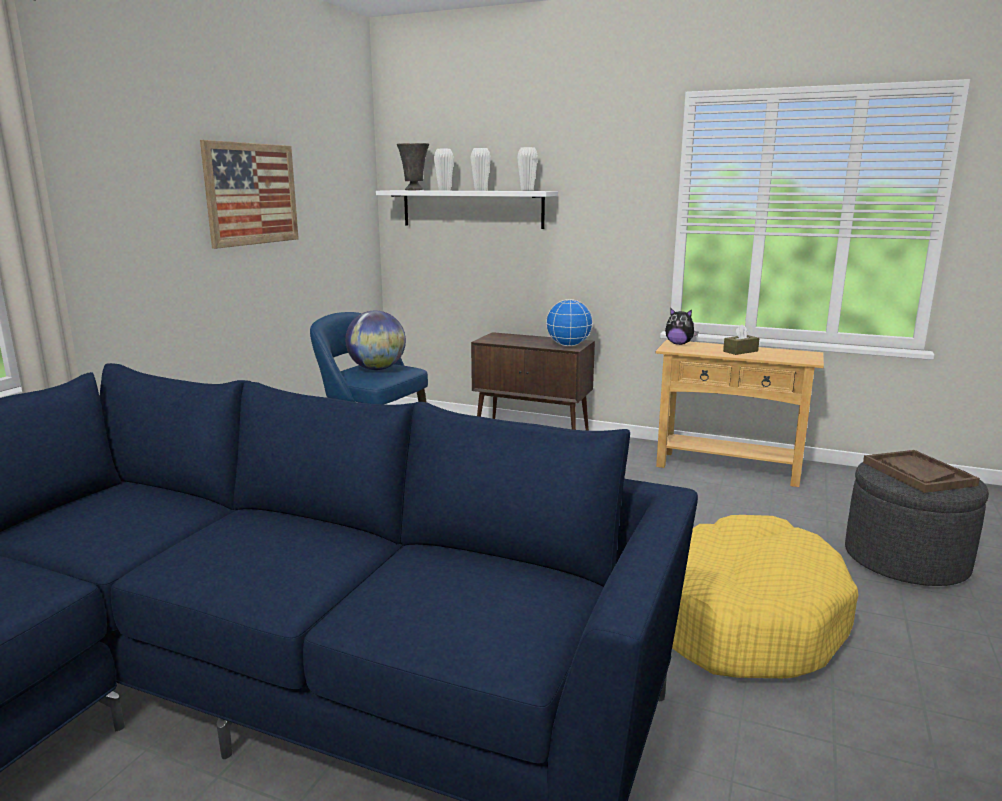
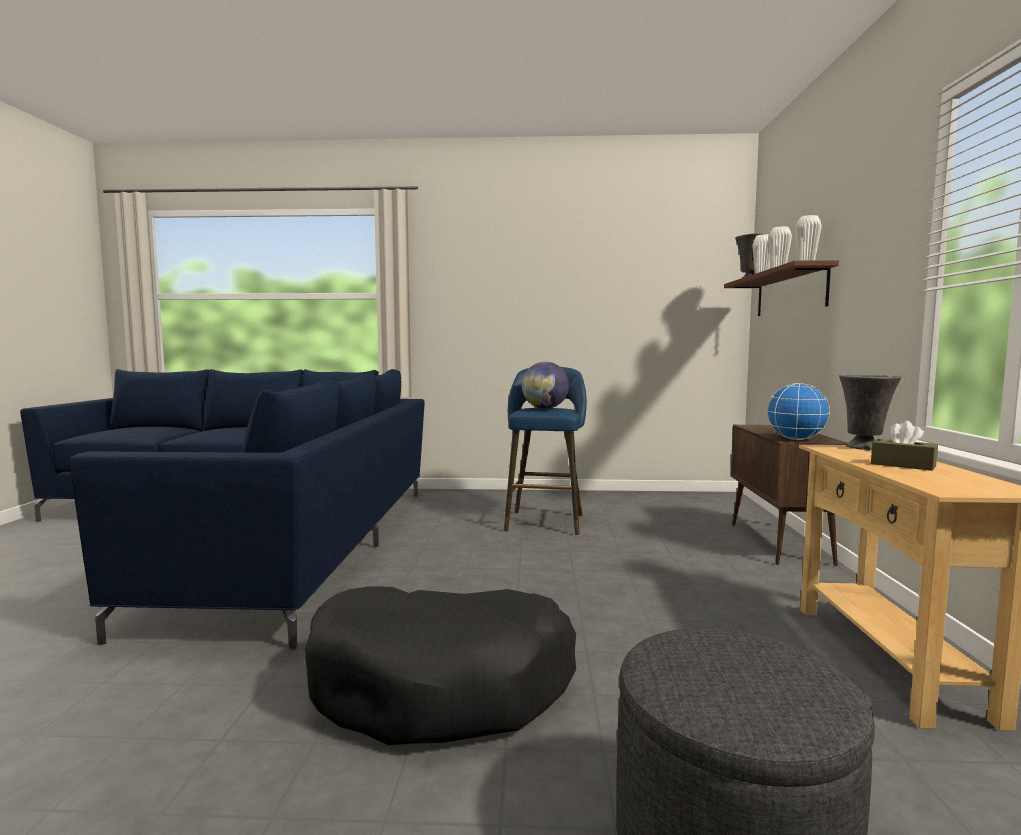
camera: 70 degrees right, 10 degrees down
(252, 194) = (577, 287): picture -> none
(472, 209) = (790, 292): white shelf -> brown shelf
(679, 344) = (865, 448): plush toy -> grey vase
(746, 618) = (441, 685): yellow dog bed -> black dog bed
(917, 473) = (730, 668): brown tray -> none

